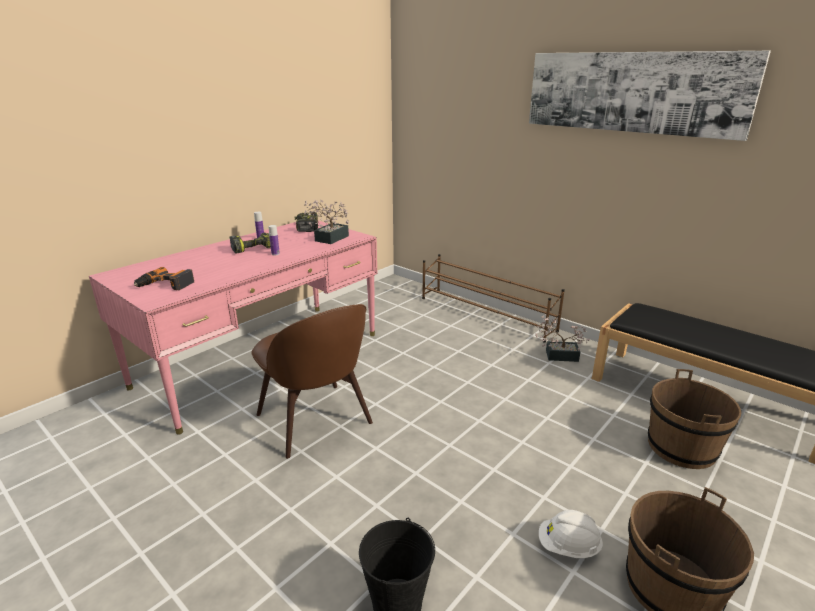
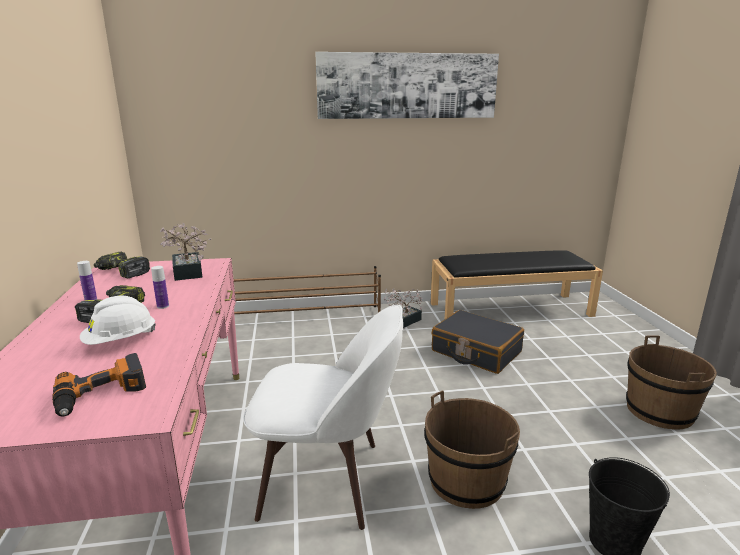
camera: 50 degrees left, 5 degrees down
(316, 421) = (327, 480): brown chair -> white chair
(568, 547) = (604, 428): white hard hat -> white hard hat (121, 341)
(576, 413) = (476, 352): none -> black suitcase
(681, 447) = (546, 340): brown bucket -> brown bucket (466, 481)

